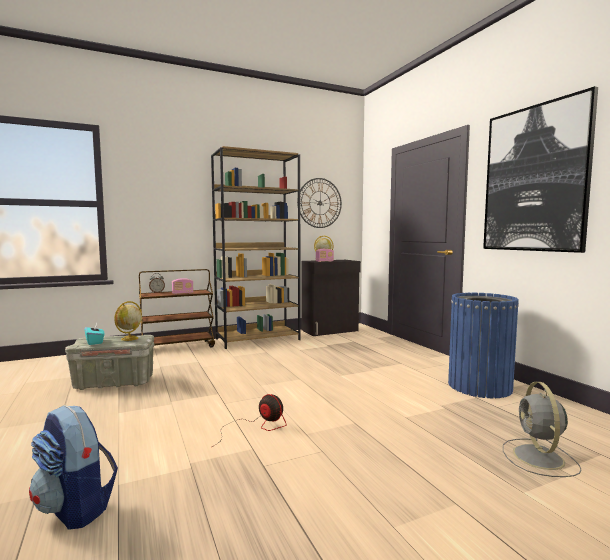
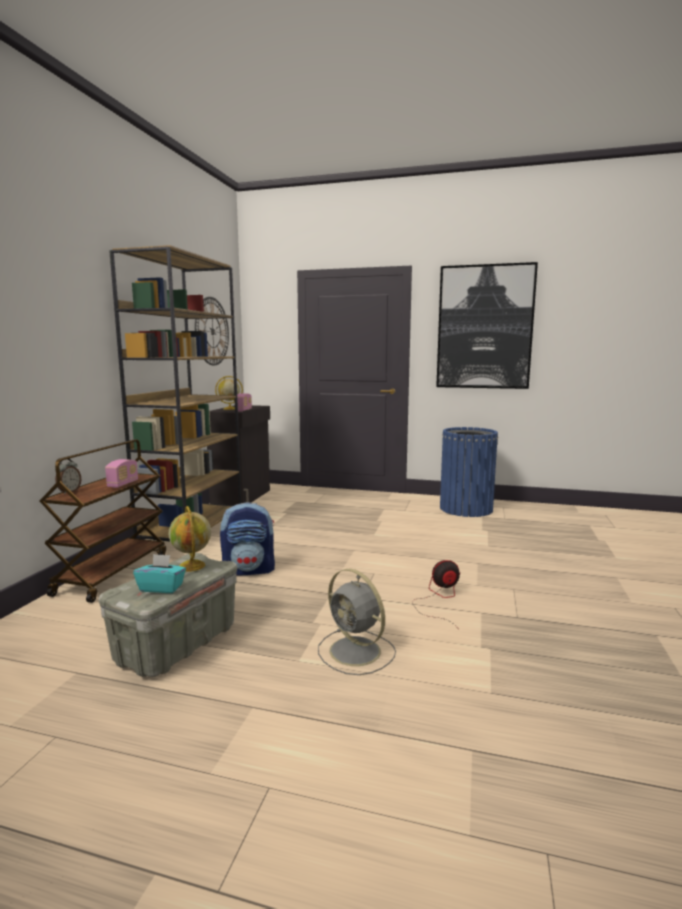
camera: 50 degrees left, 5 degrees up
(76, 508) = (521, 725): backpack -> backpack (249, 570)
(539, 458) = (582, 538): grey fan -> grey fan (356, 652)

